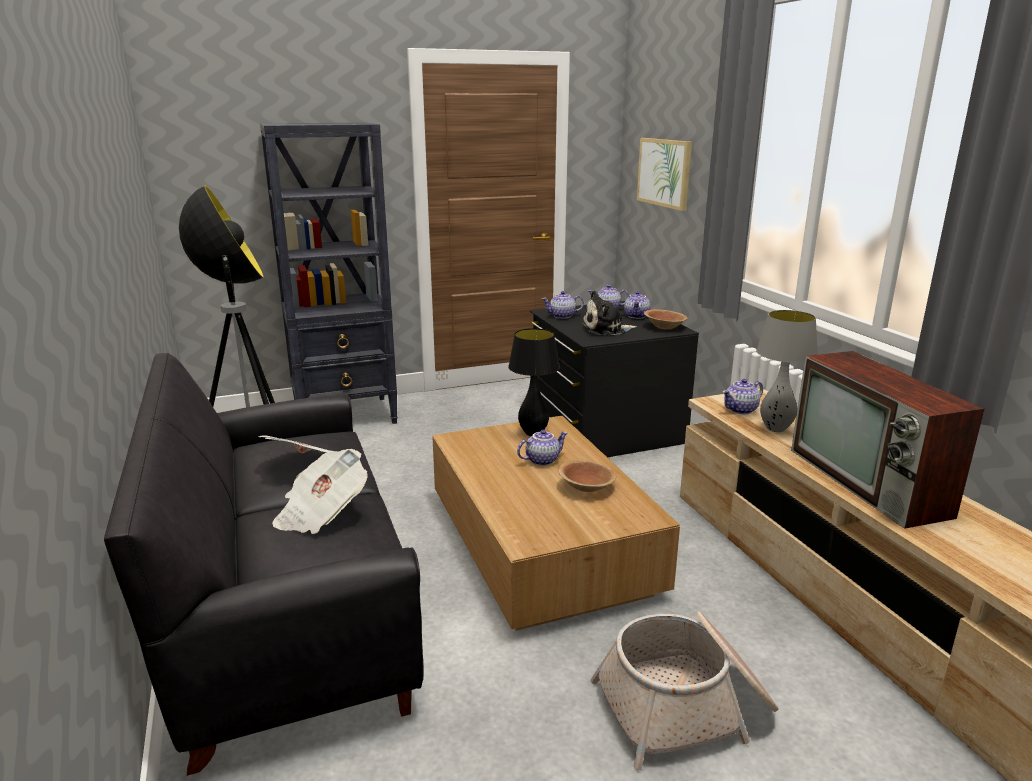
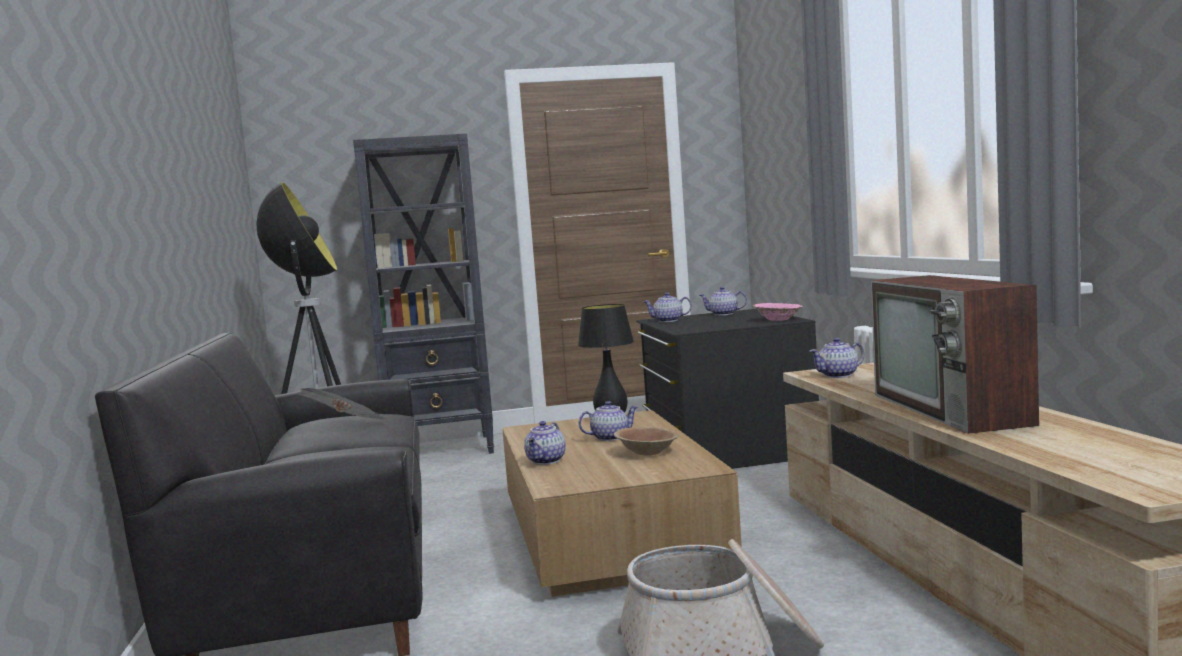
camera: 10 degrees right, 15 degrees down
(321, 513) = (340, 451): newspaper -> none
(606, 329) = (710, 324): plush toy -> none
(637, 316) = (753, 316): teapot -> teapot (547, 461)
(664, 172) = (779, 166): picture -> none
(664, 327) = (778, 319): brown bowl -> pink bowl
(776, 429) = (869, 384): grey table lamp -> none

